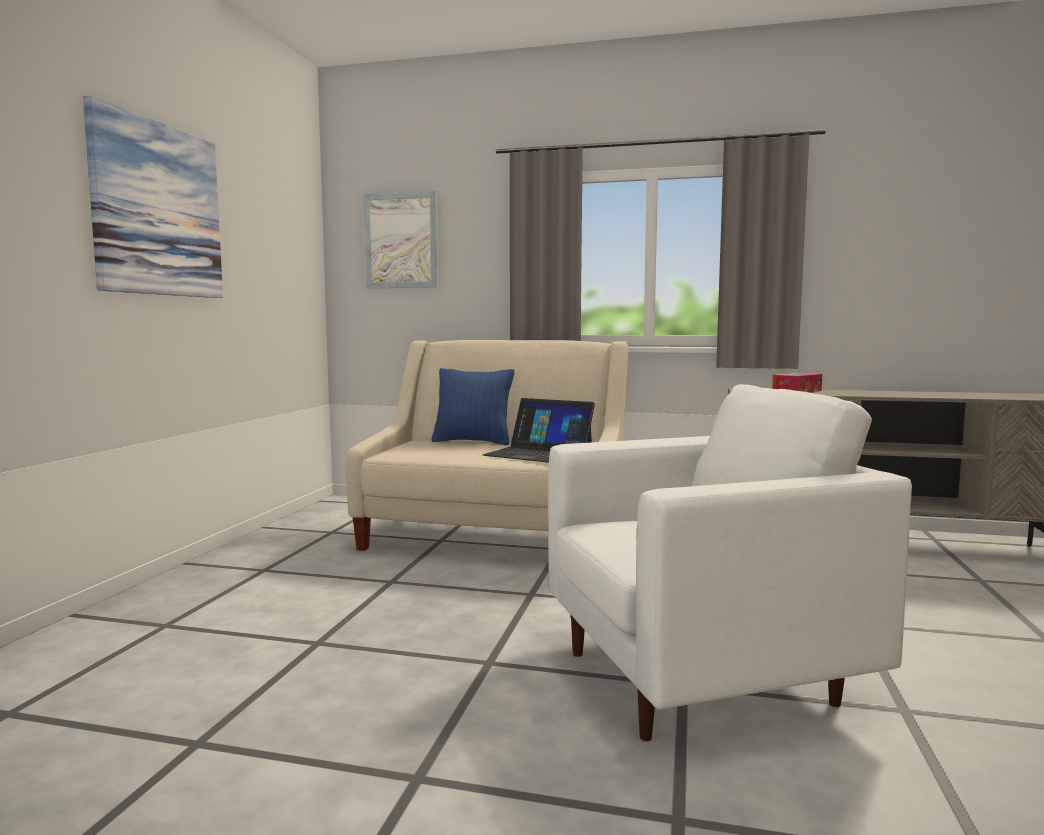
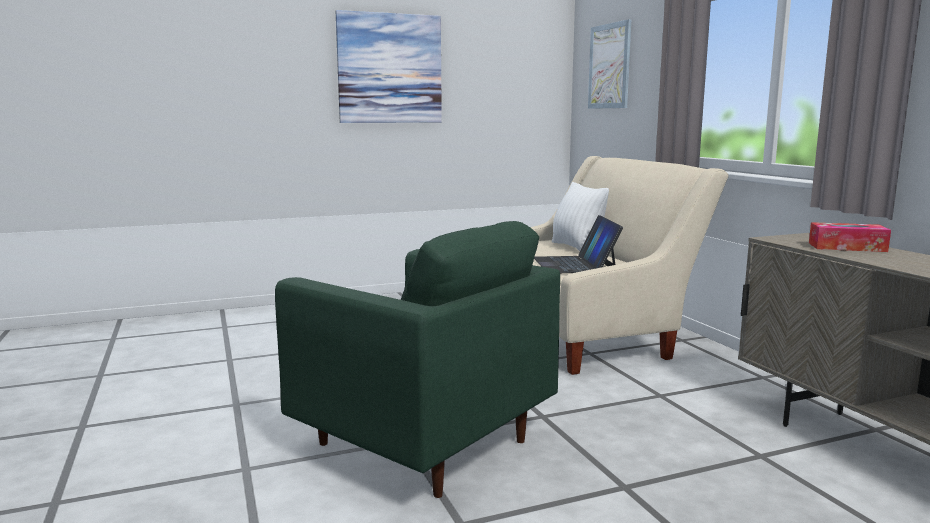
camera: 55 degrees right, 5 degrees up
(473, 442) = (576, 248): blue pillow -> white pillow
(700, 678) = (423, 443): white armchair -> green armchair

